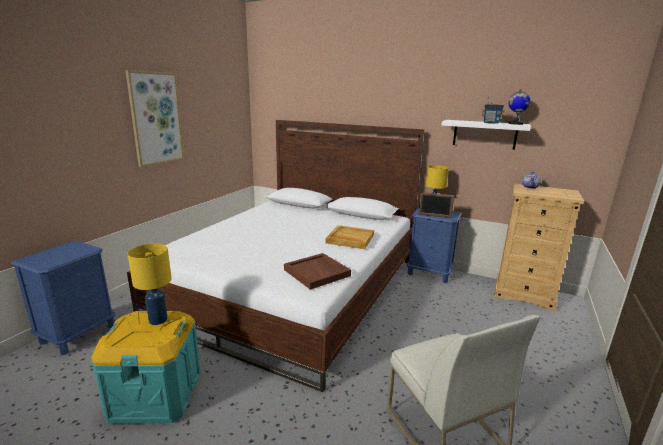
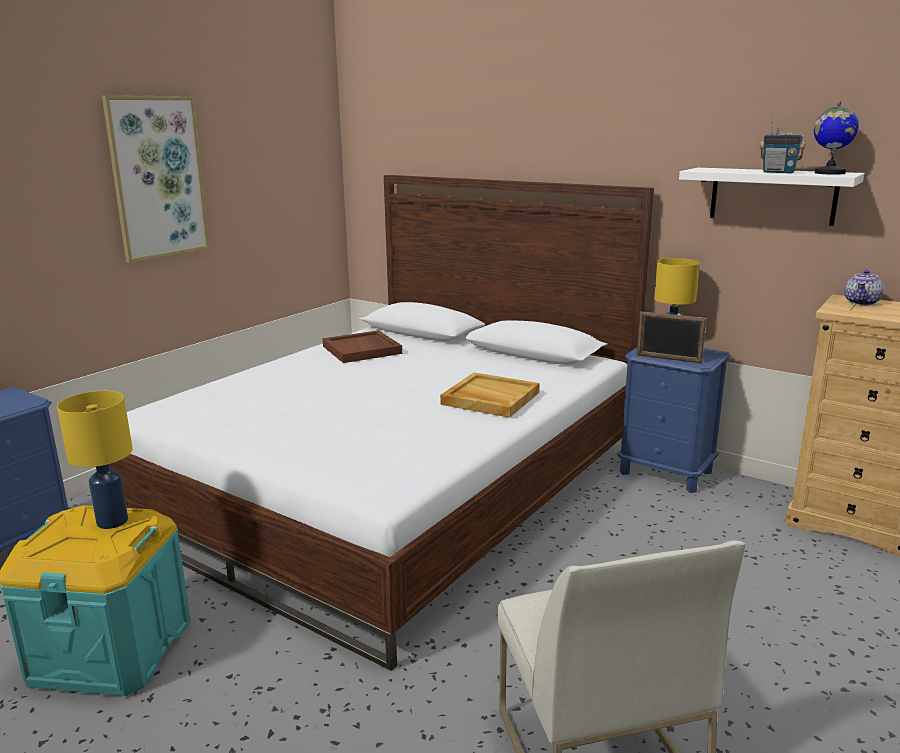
camera: 10 degrees right, 0 degrees up
(317, 272) = (403, 456): brown tray -> brown tray (362, 350)

